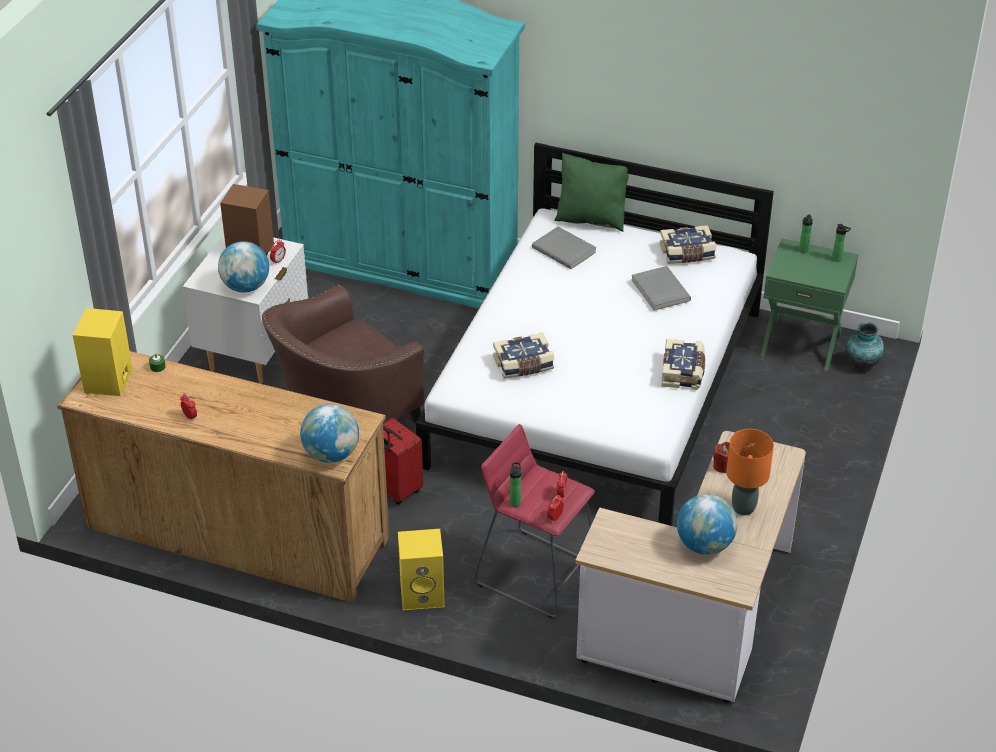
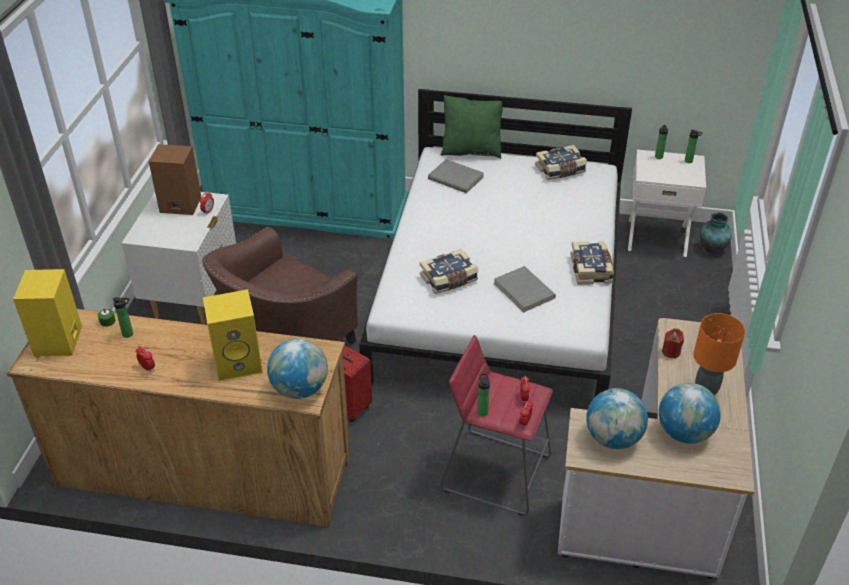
camera: 10 degrees left, 0 degrees up
(177, 382) = (129, 334): none -> bottle
(246, 287) = (181, 237): globe -> globe (613, 438)
(423, 594) = (395, 507): yellow speaker -> yellow speaker (239, 362)
(659, 290) = (548, 202): grey book -> grey book (523, 291)
(801, 342) = (657, 236): green nightstand -> white nightstand

